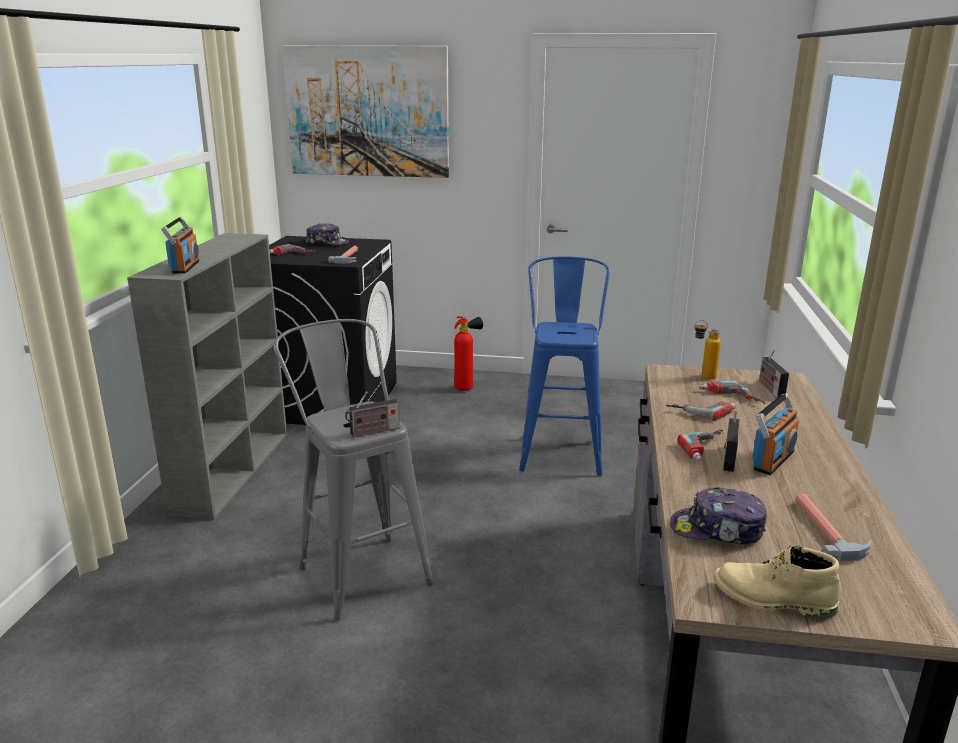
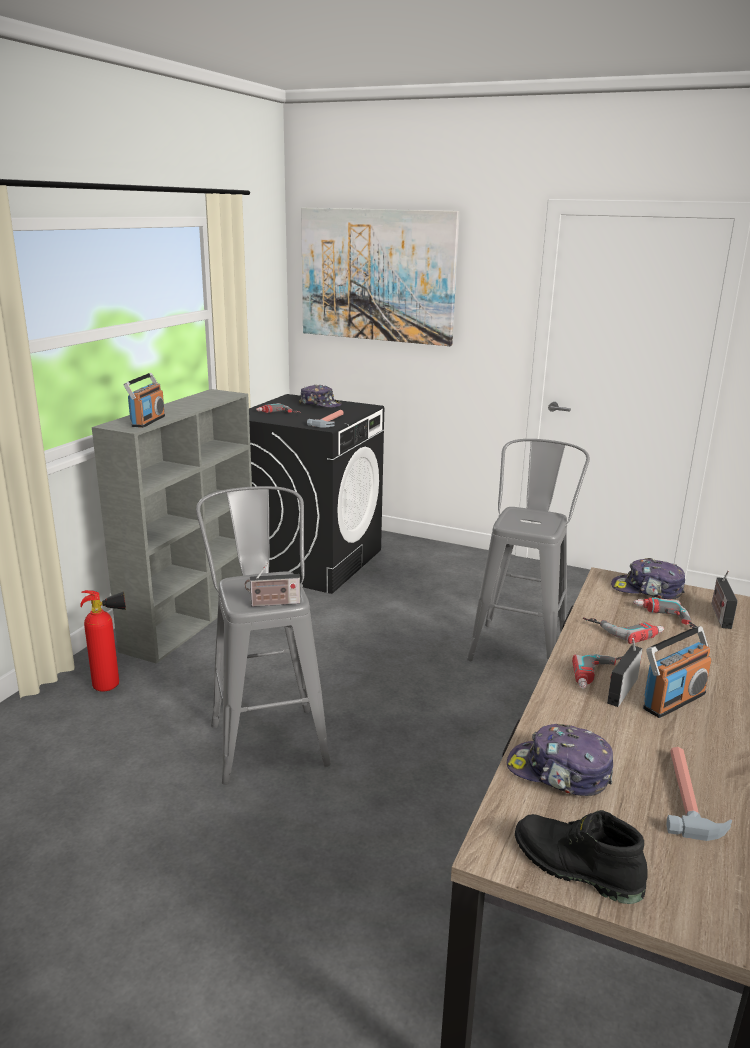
camera: 15 degrees right, 0 degrees up
(467, 388) = (450, 564): fire extinguisher -> fire extinguisher (113, 686)
(561, 450) = (520, 644): blue stool -> grey stool
(702, 377) = (647, 590): bottle -> cap
(773, 600) = (575, 868): beige boot -> black boot

